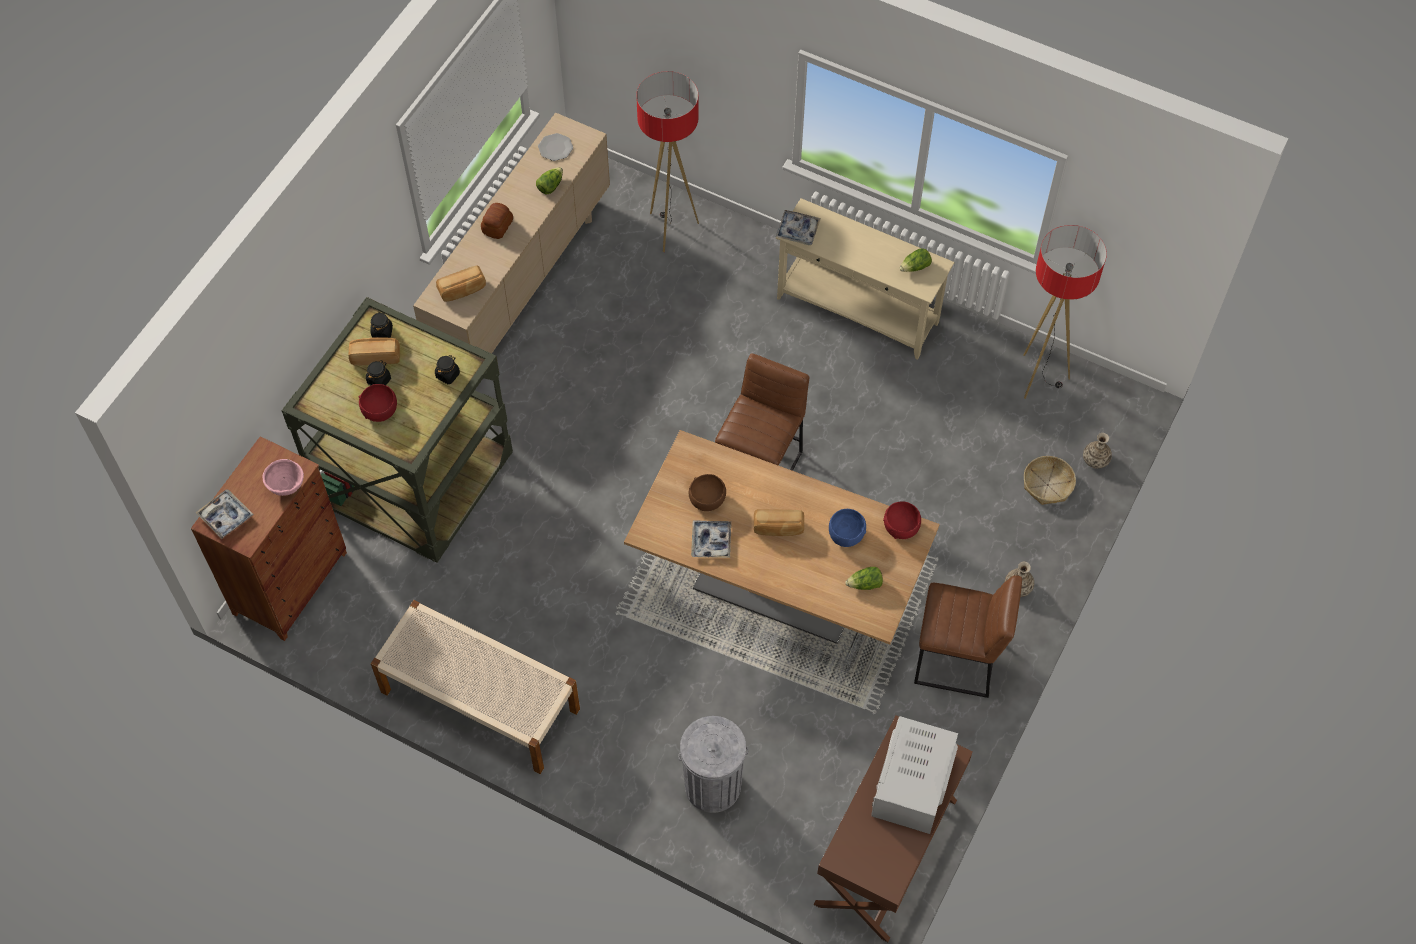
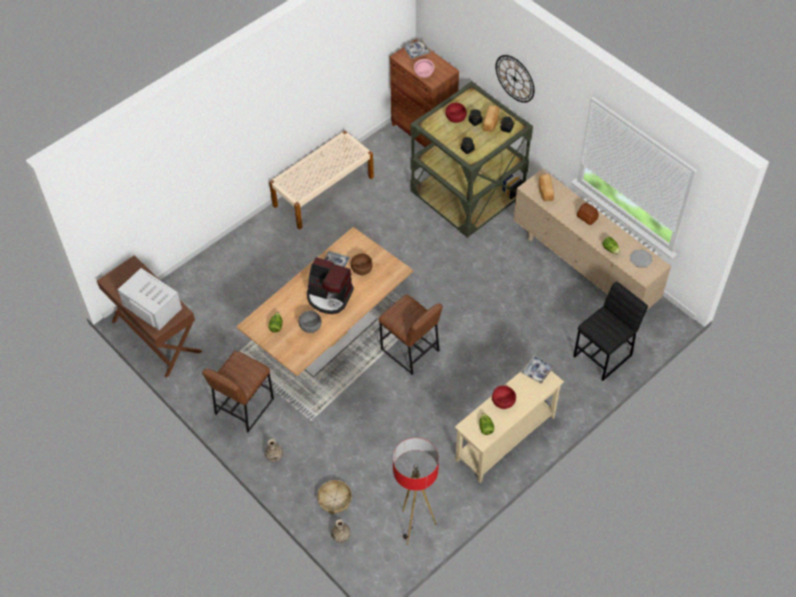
camera: 110 degrees right, 5 degrees down
(316, 296) = (515, 78): none -> wall clock
(670, 229) = (603, 355): floor lamp -> black chair
(712, 786) = (230, 273): grey trash can -> none
(778, 528) = (329, 296): bread -> coffee machine
(846, 535) = (310, 326): blue bowl -> grey bowl
(901, 527) = (303, 354): red bowl -> red bowl (503, 402)

